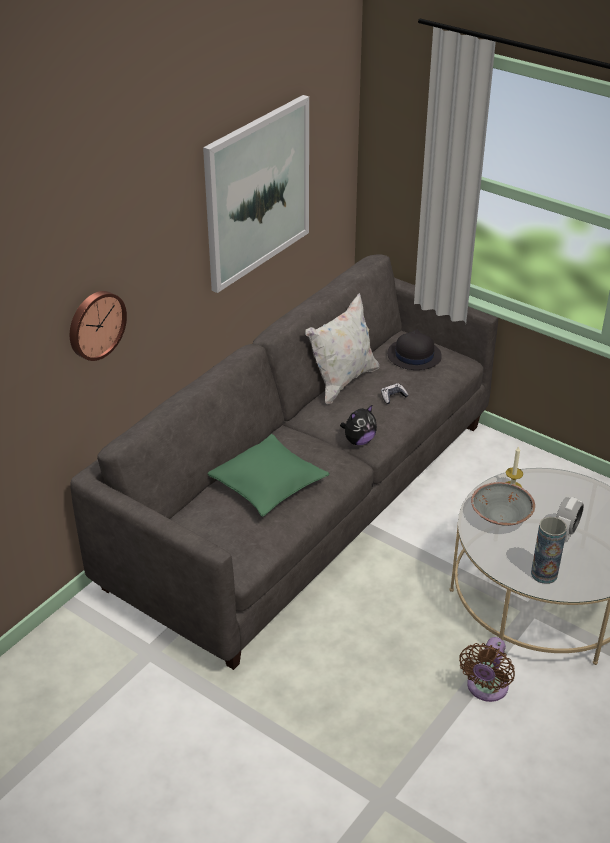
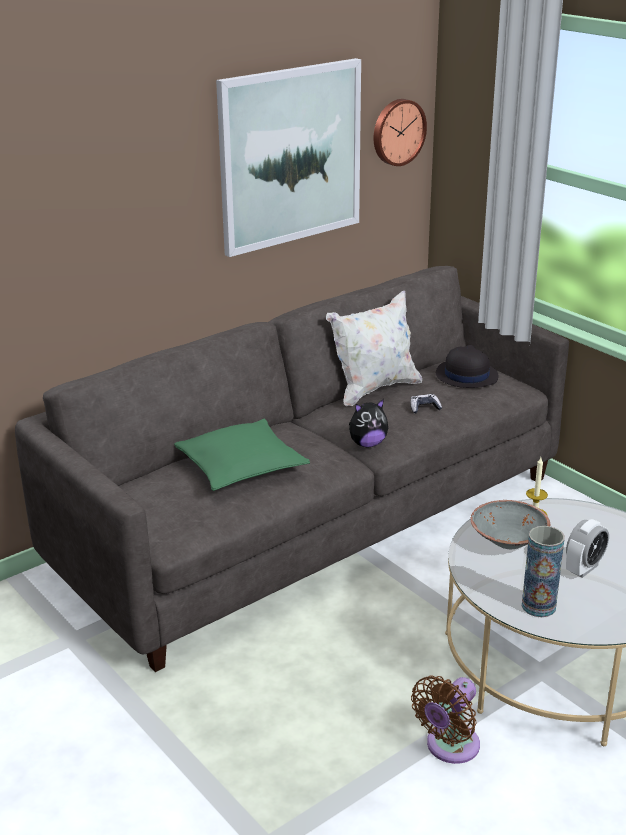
camera: 15 degrees right, 10 degrees down
(95, 324) = (61, 247): wall clock -> wall clock (397, 132)

